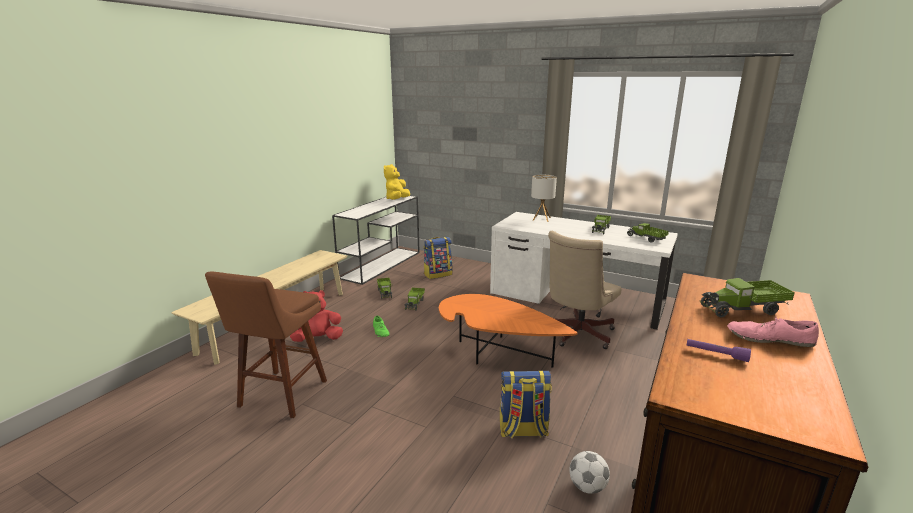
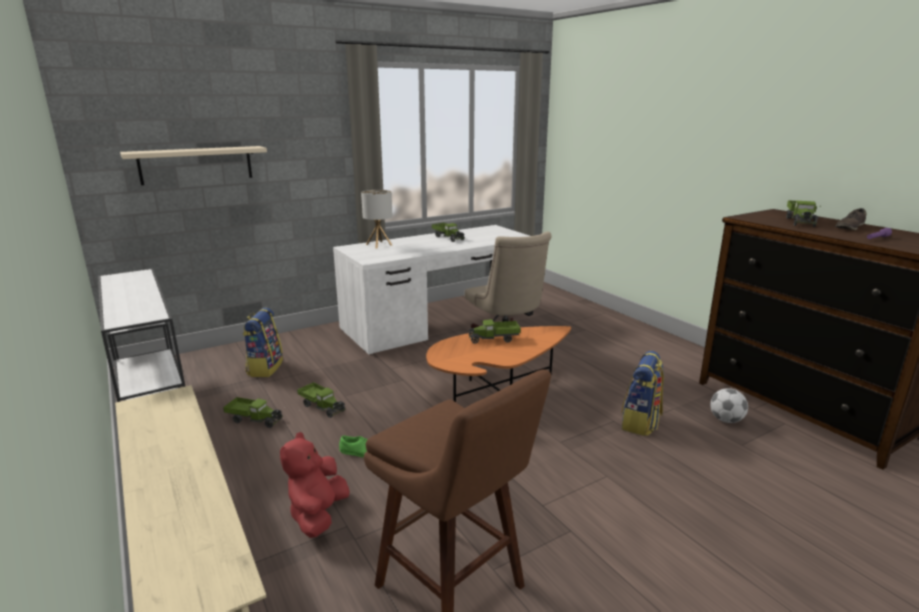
camera: 60 degrees left, 0 degrees up
(397, 199) = (135, 280): yellow plush toy -> none
(450, 140) = (196, 165): none -> beige shelf
(646, 238) = (494, 234): toy truck -> toy truck (494, 339)
(769, 339) = (850, 227): pink shoe -> brown shoe

